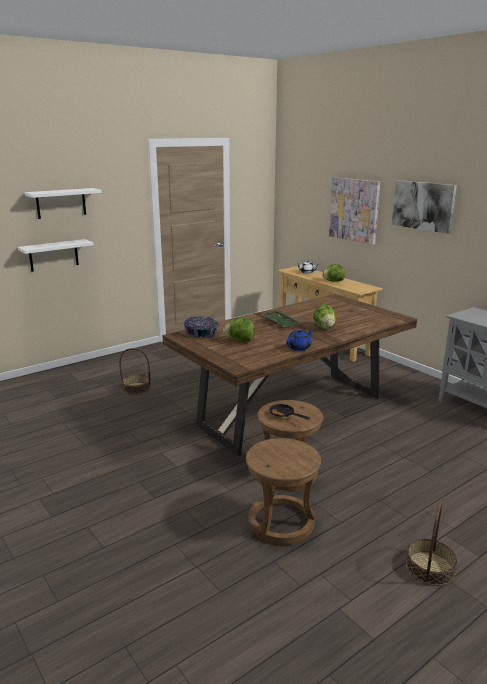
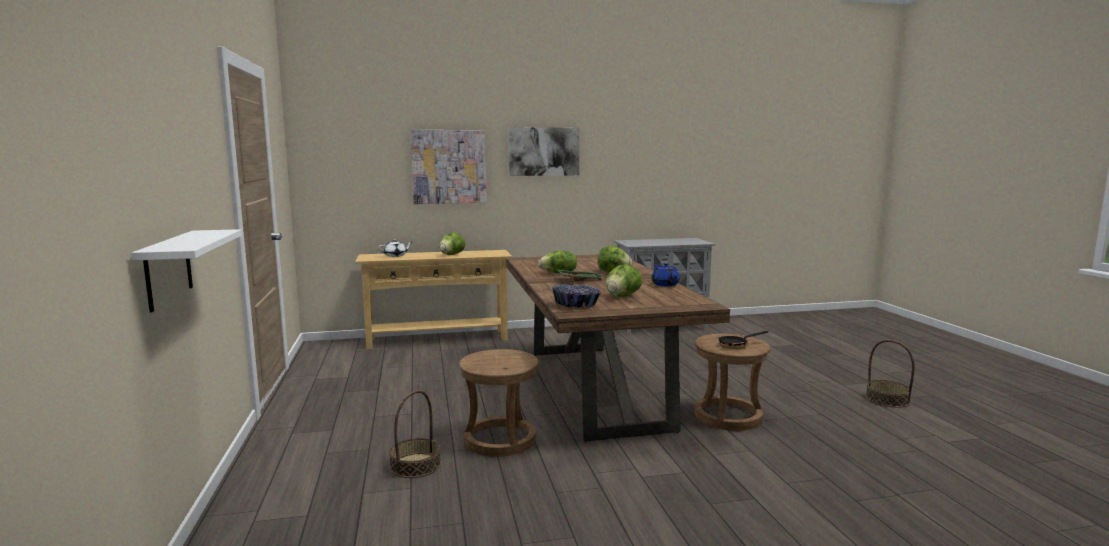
camera: 65 degrees left, 10 degrees down
(61, 203) = (166, 151): white shelf -> none
(281, 522) = (818, 437): brown stool -> brown stool (500, 440)
(298, 314) = (559, 273): none -> lettuce

